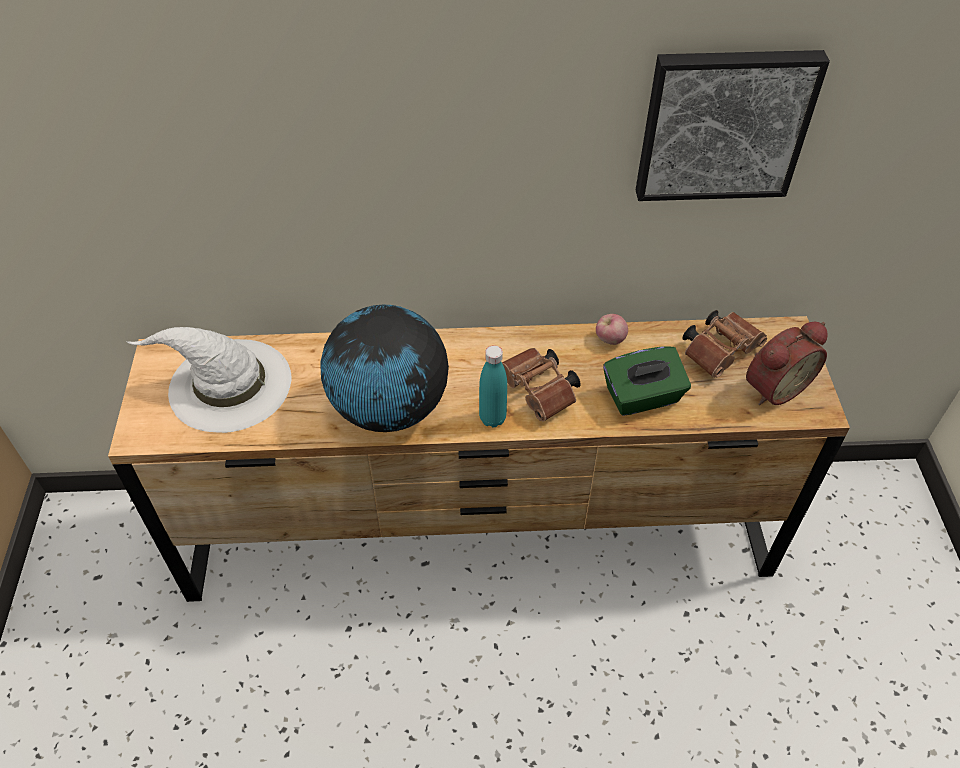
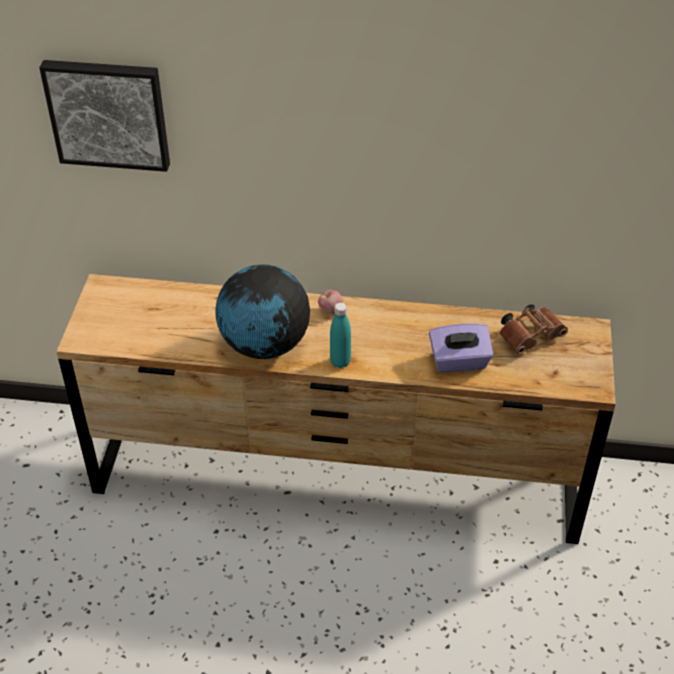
camera: 10 degrees right, 5 degrees down
(228, 385) = (149, 314): white hat -> none
(539, 393) = (380, 349): brown binoculars -> none
(610, 340) = (445, 317): apple -> apple (330, 310)
(642, 397) = (459, 362): green tissue box -> purple tissue box
(723, 124) = (528, 161): picture -> picture (108, 113)
(773, 386) = (564, 367): alarm clock -> none

